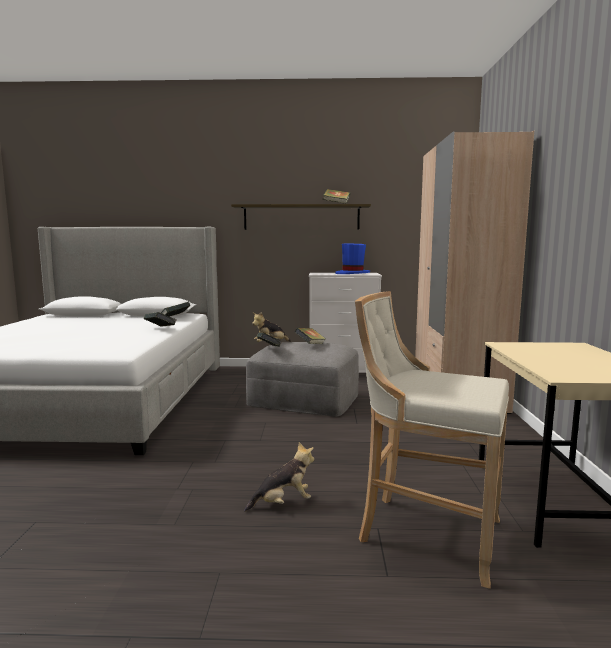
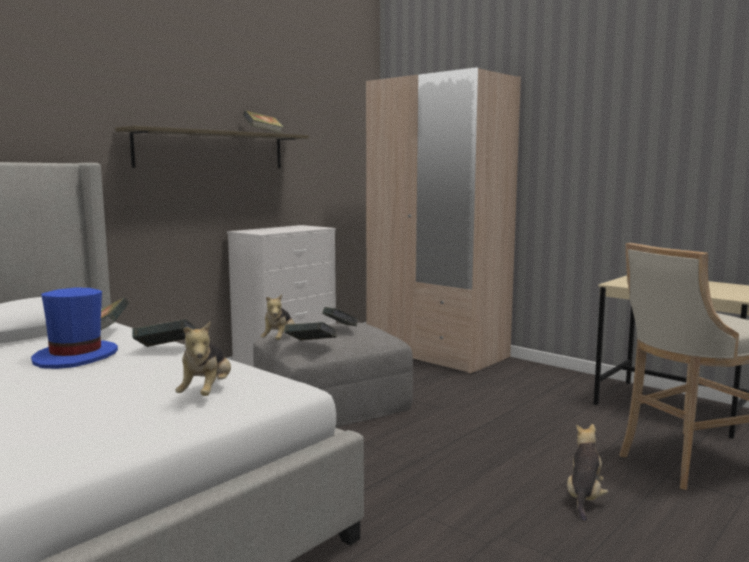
camera: 50 degrees left, 0 degrees up
(100, 345) = (207, 393): none -> plush toy
(352, 273) = (292, 228): blue hat -> blue hat (76, 357)

